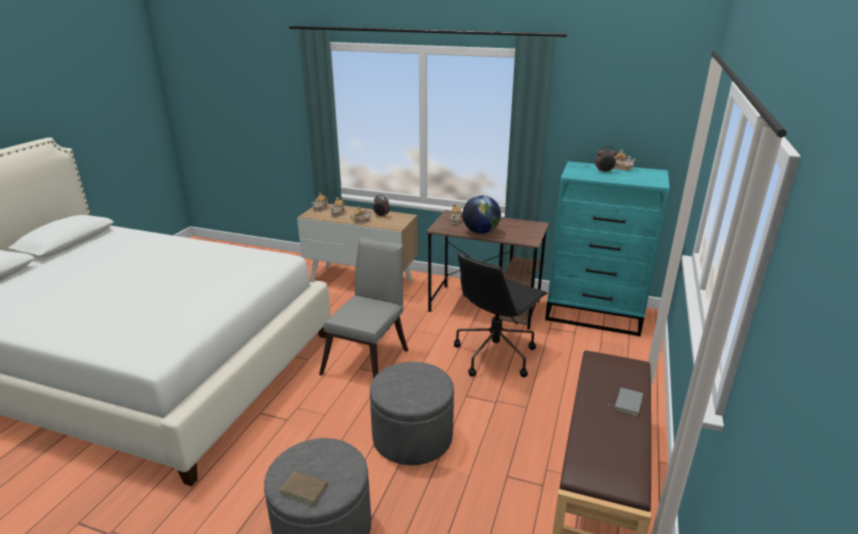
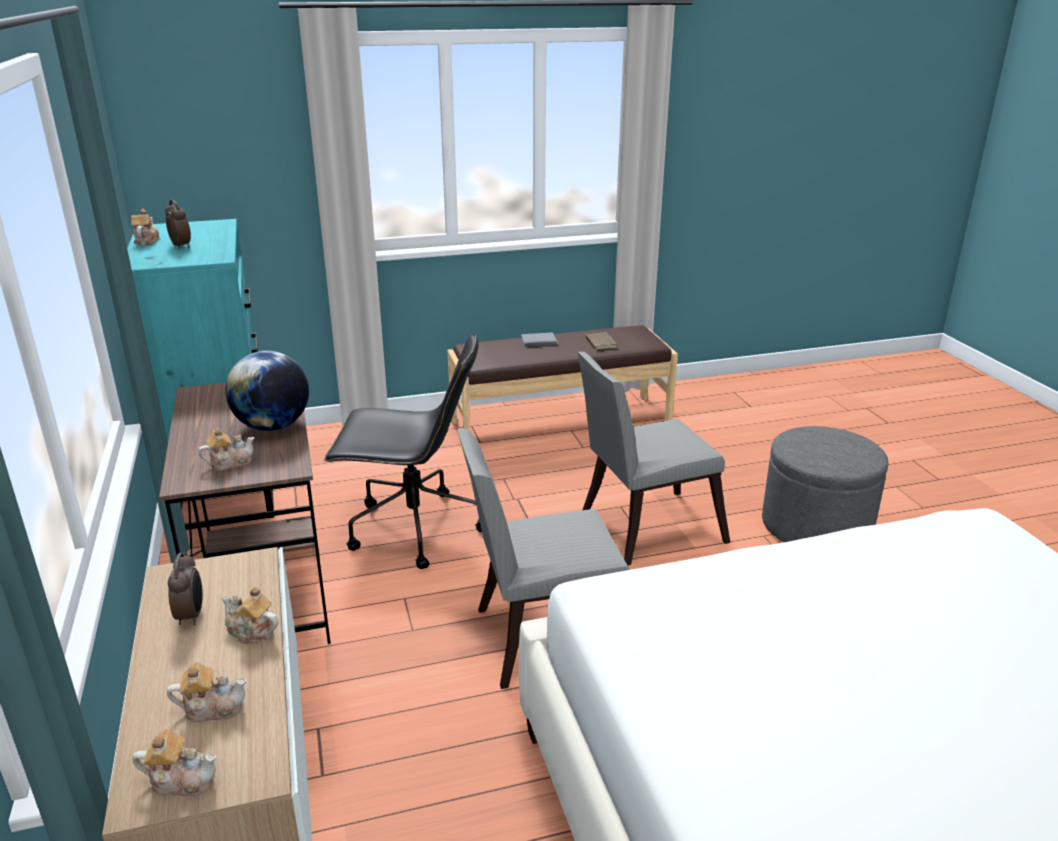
camera: 125 degrees left, 0 degrees up
(304, 488) = (851, 443): brown book -> brown book (599, 343)
(412, 437) = (643, 528): grey ottoman -> grey chair

